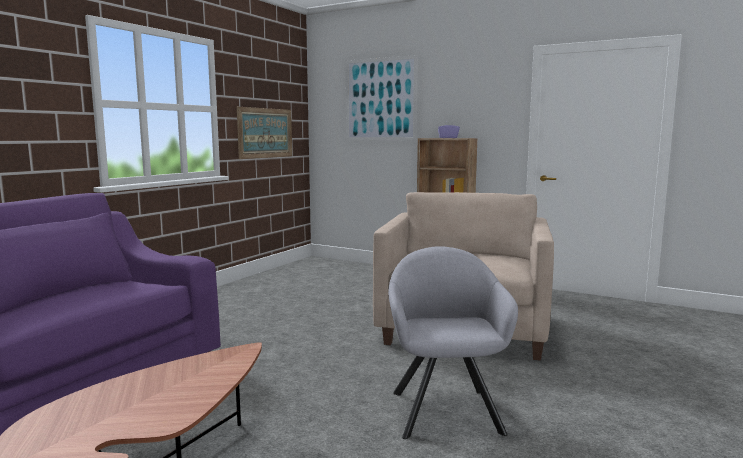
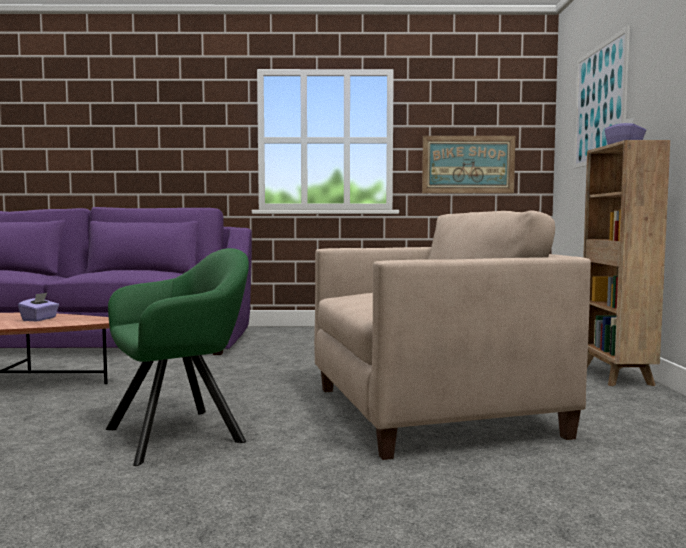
camera: 60 degrees right, 5 degrees down
(166, 384) = (39, 319): none -> purple tissue box
(445, 408) = (183, 433): grey armchair -> green armchair

